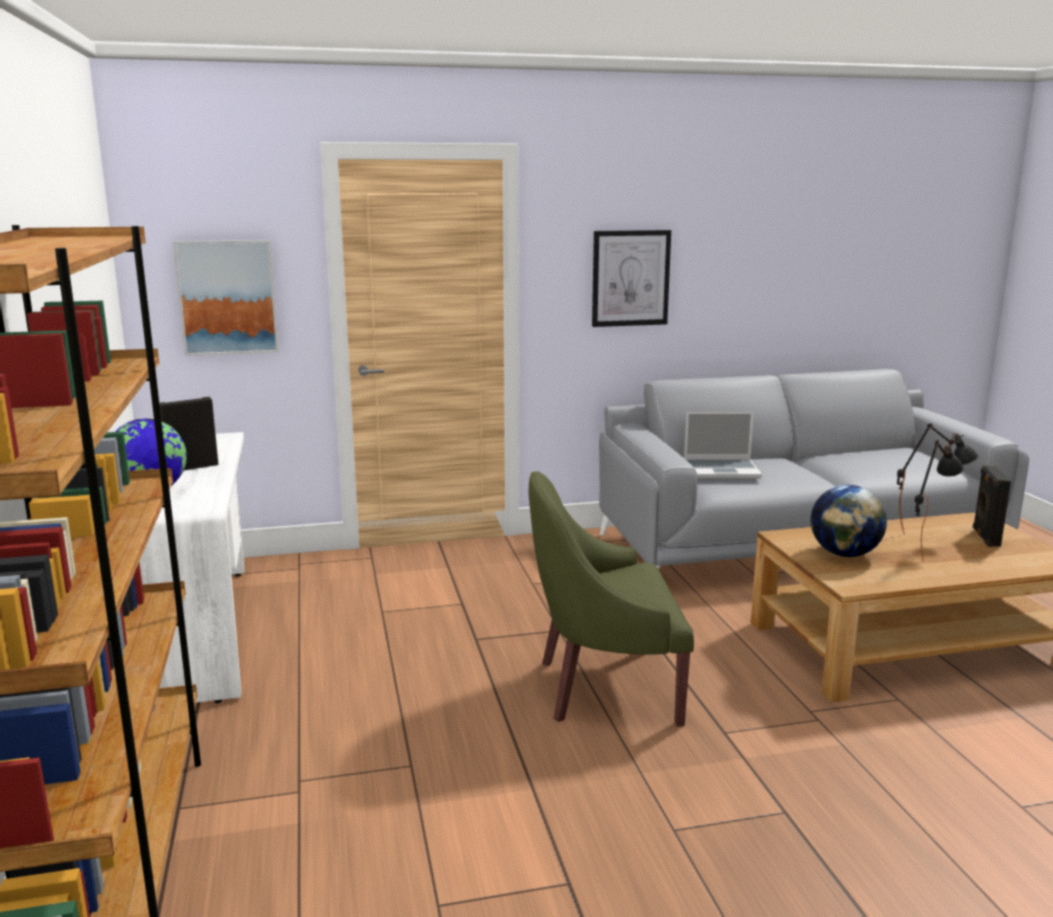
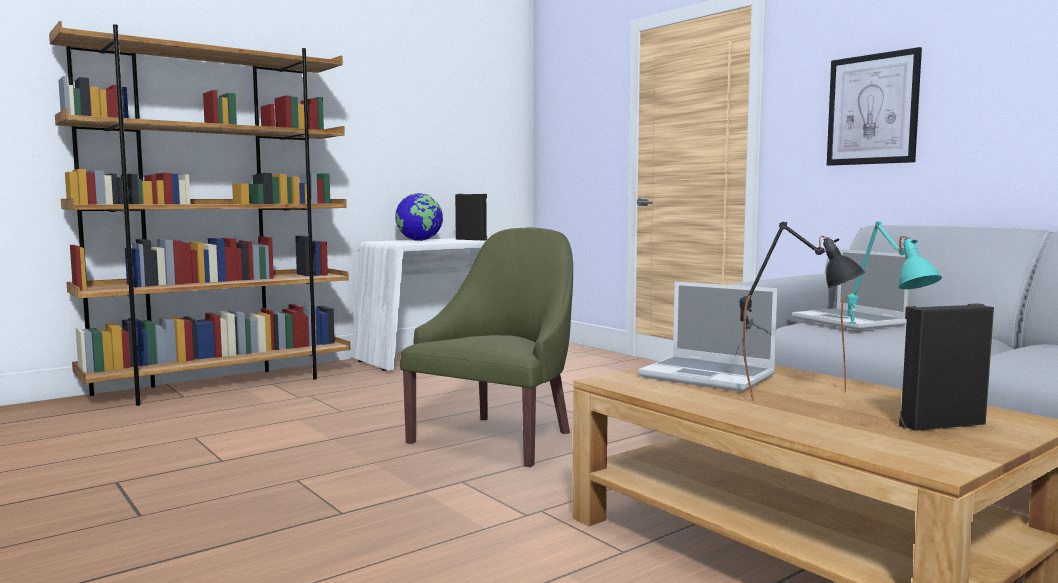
camera: 65 degrees right, 10 degrees down
(227, 297) = (577, 144): picture -> none
(604, 687) = (498, 438): green armchair -> green armchair turned 60 degrees clockwise
(844, 554) = (709, 376): globe -> laptop
(928, 532) = (882, 401): black table lamp -> turquoise table lamp

